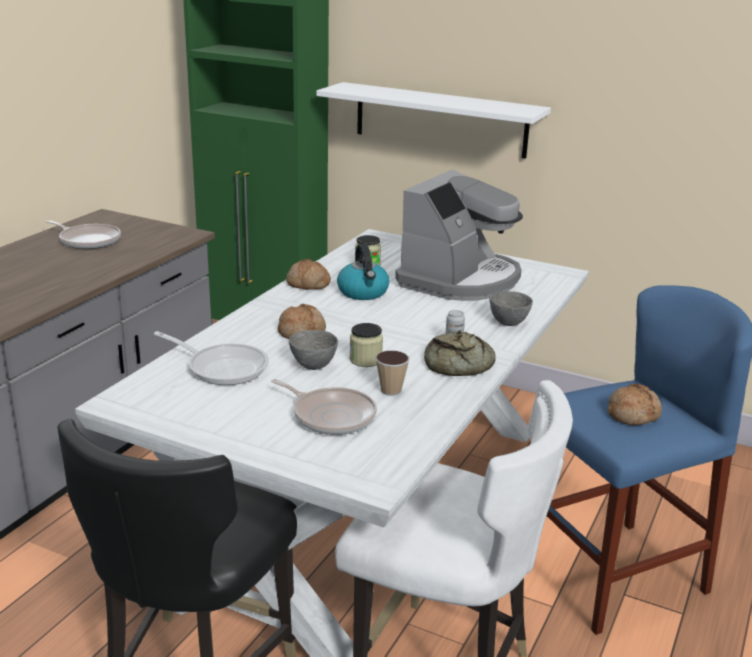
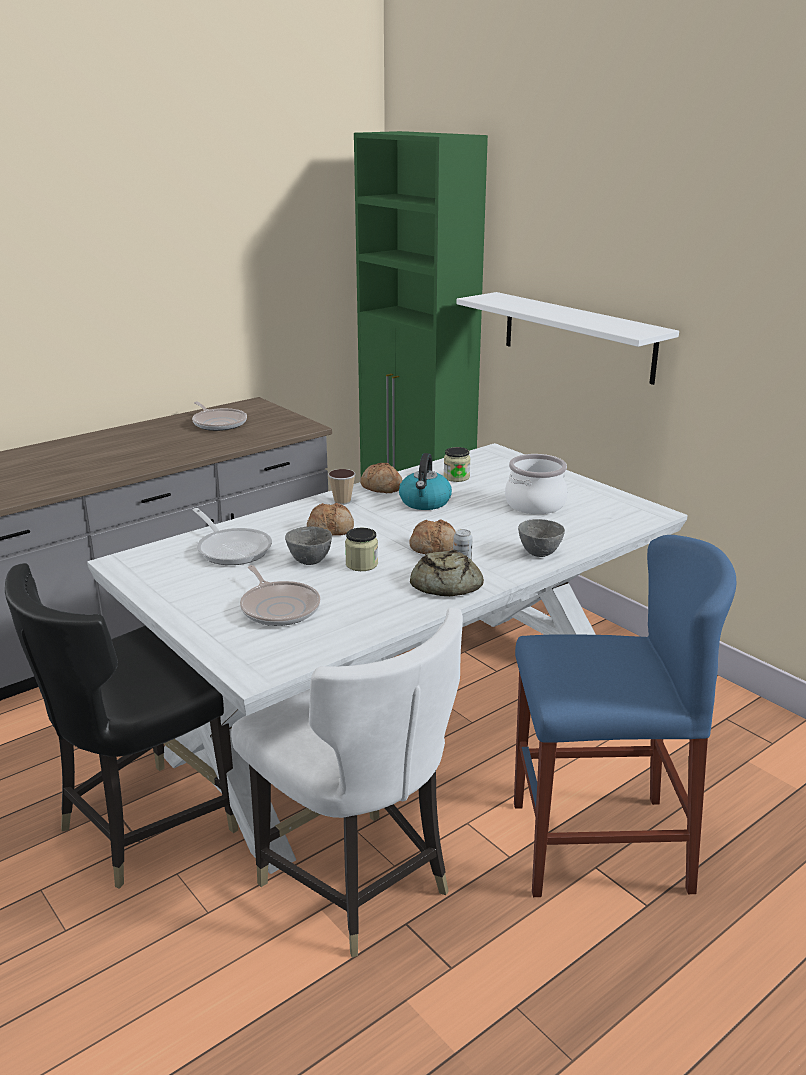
camera: 25 degrees right, 0 degrees up
(391, 390) = (355, 596): cup -> cup (342, 501)
(460, 280) = (534, 504): coffee machine -> cooking pot
(632, 414) = (600, 669): bread -> bread (434, 547)

